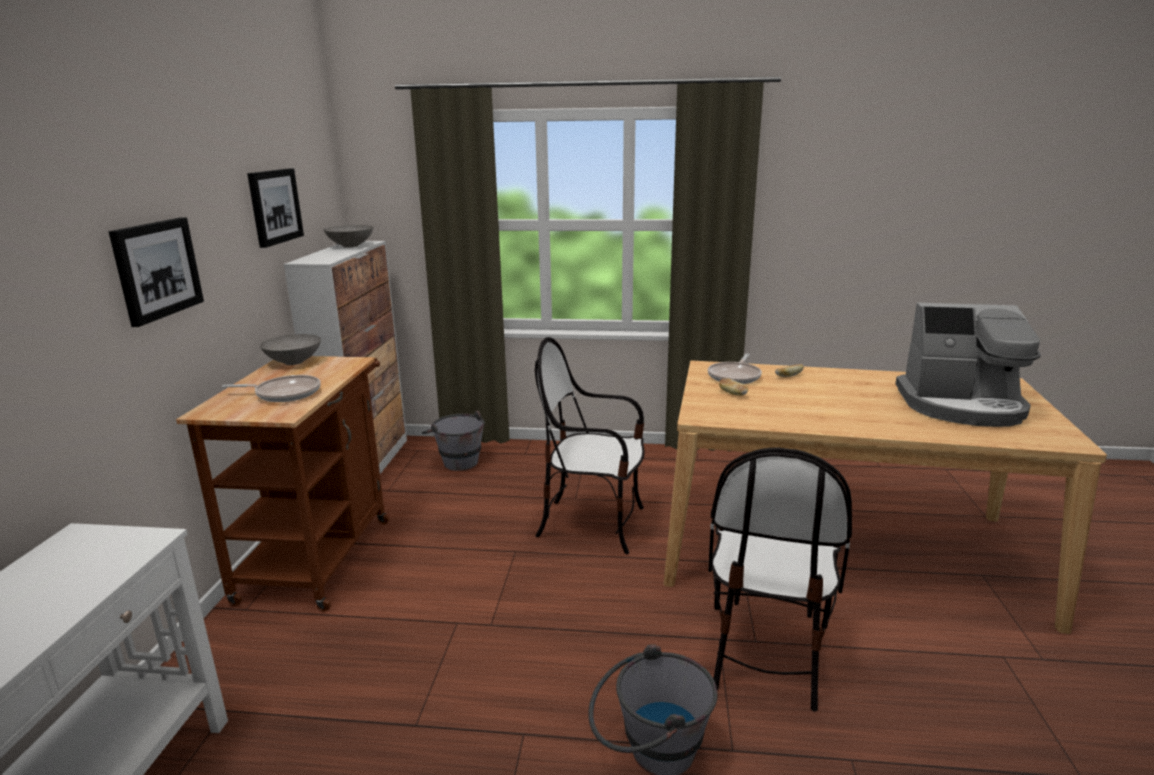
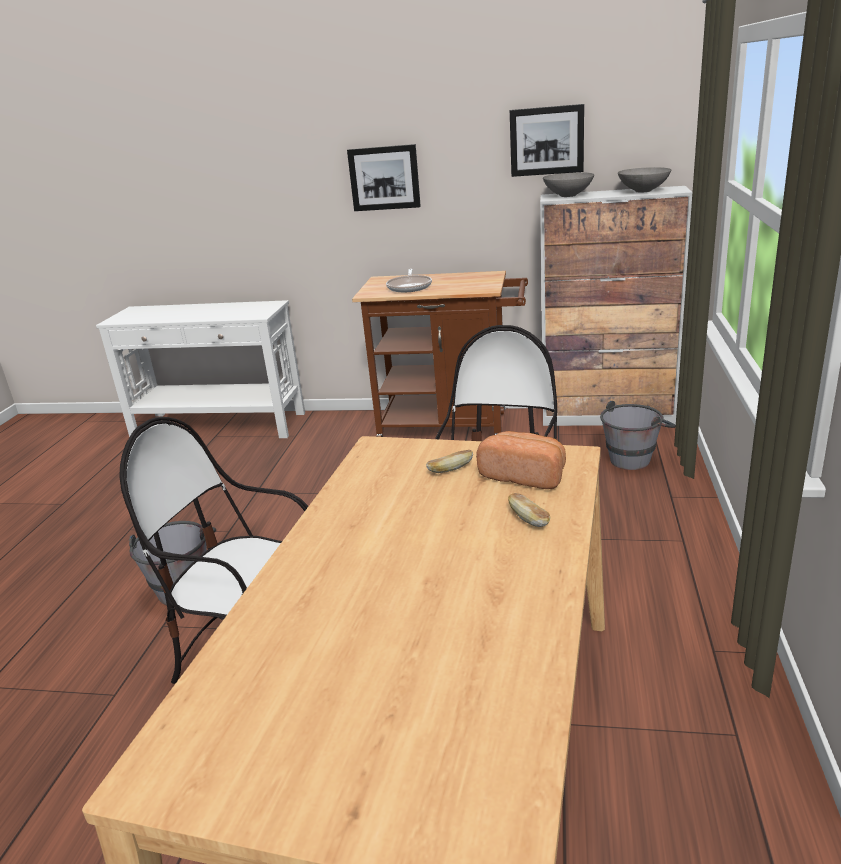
camera: 95 degrees right, 5 degrees up
(293, 362) = (485, 276): grey bowl -> grey bowl (568, 195)
(735, 376) = (524, 475): frying pan -> bread
(961, 406) = (360, 687): coffee machine -> none

